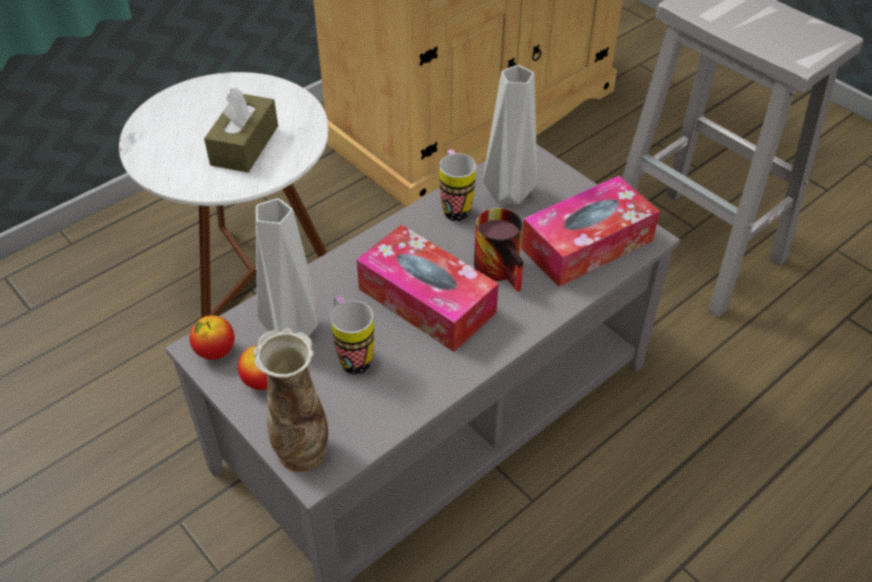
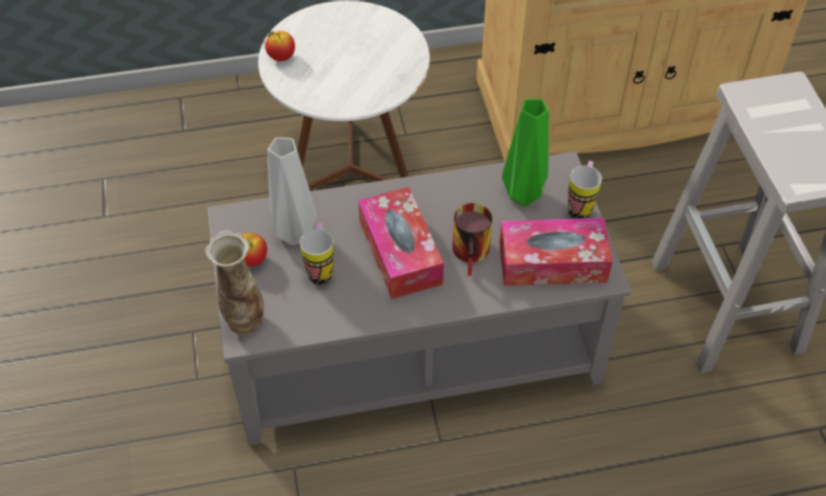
camera: 30 degrees right, 5 degrees up
(215, 352) = (236, 225): apple -> apple (281, 57)
(244, 145) = (350, 73): brown tissue box -> none
(454, 206) = (474, 187): mug -> mug (581, 206)
(508, 196) = (522, 196): grey vase -> green vase

